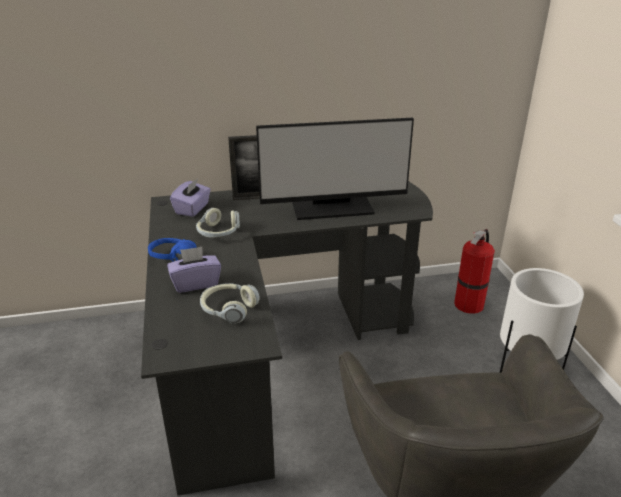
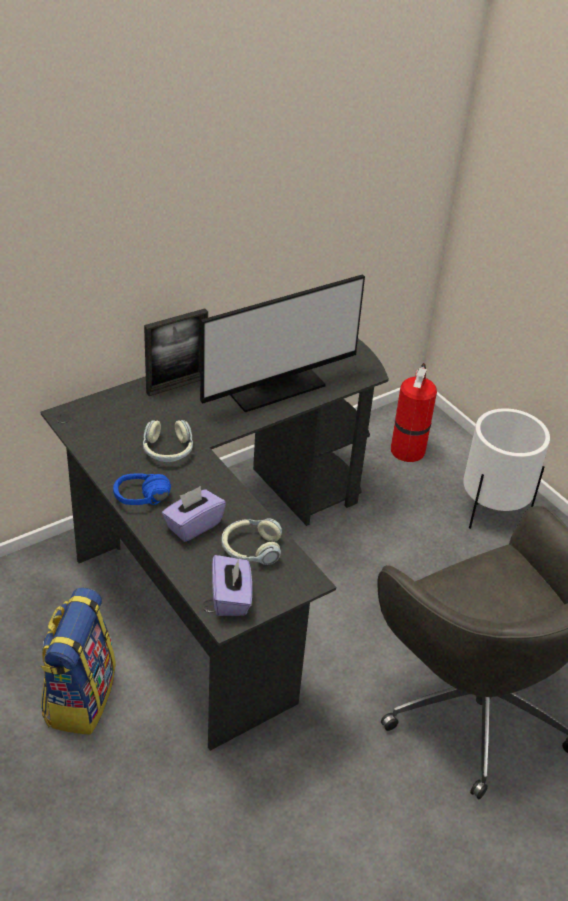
camera: 25 degrees left, 10 degrees up
(109, 420) = (79, 697): none -> backpack
(192, 209) = (110, 420): purple tissue box -> purple tissue box (231, 598)

